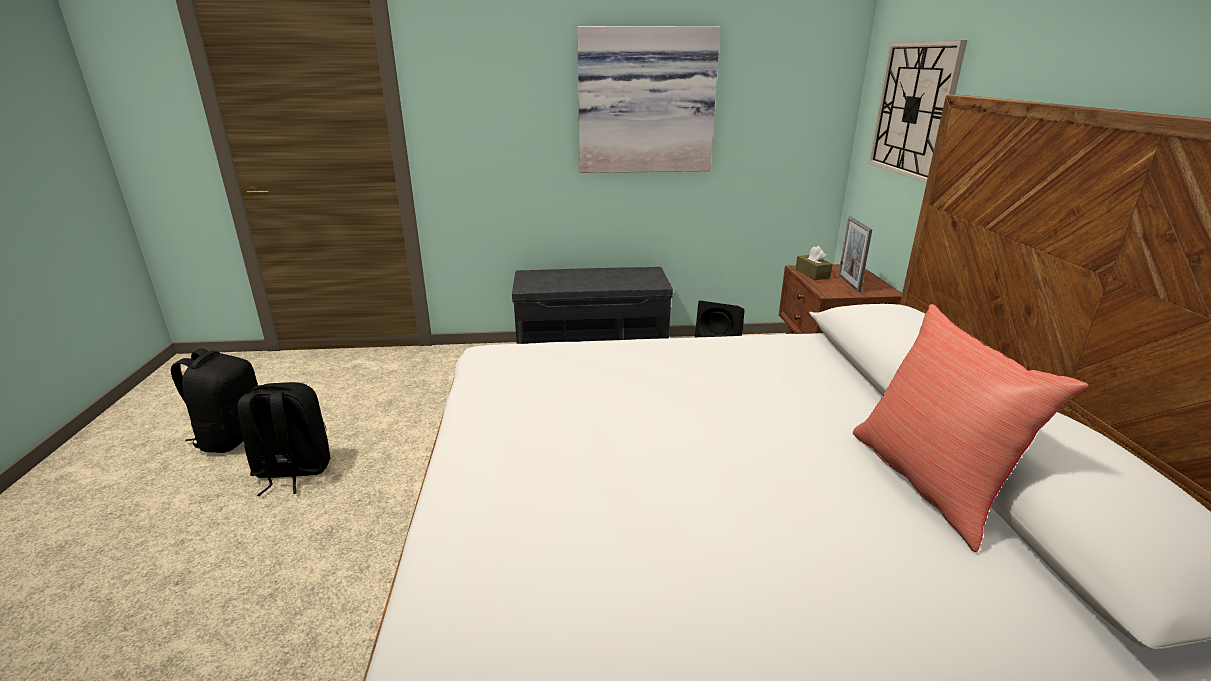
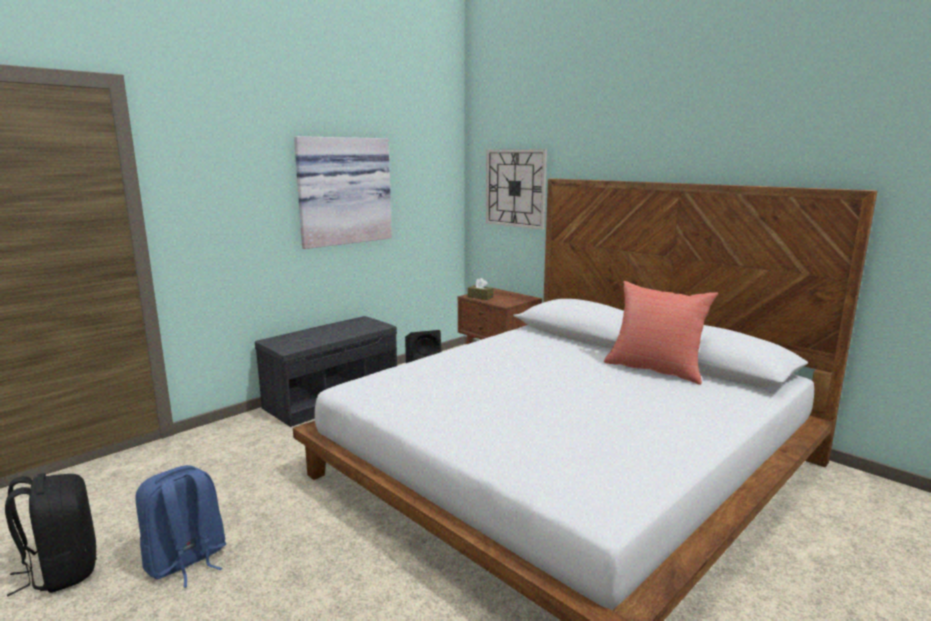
camera: 40 degrees left, 10 degrees down
(292, 471) = (186, 561): black backpack -> blue backpack
(849, 283) = (506, 298): picture frame -> none

